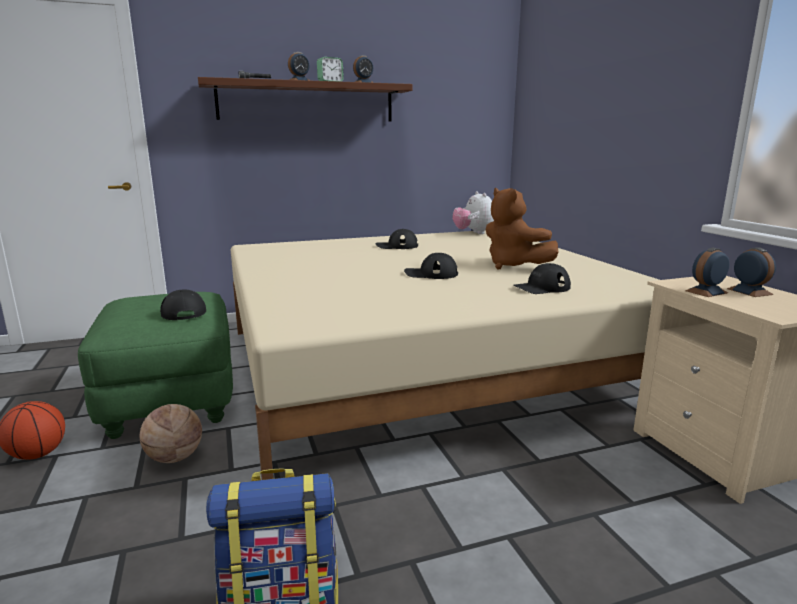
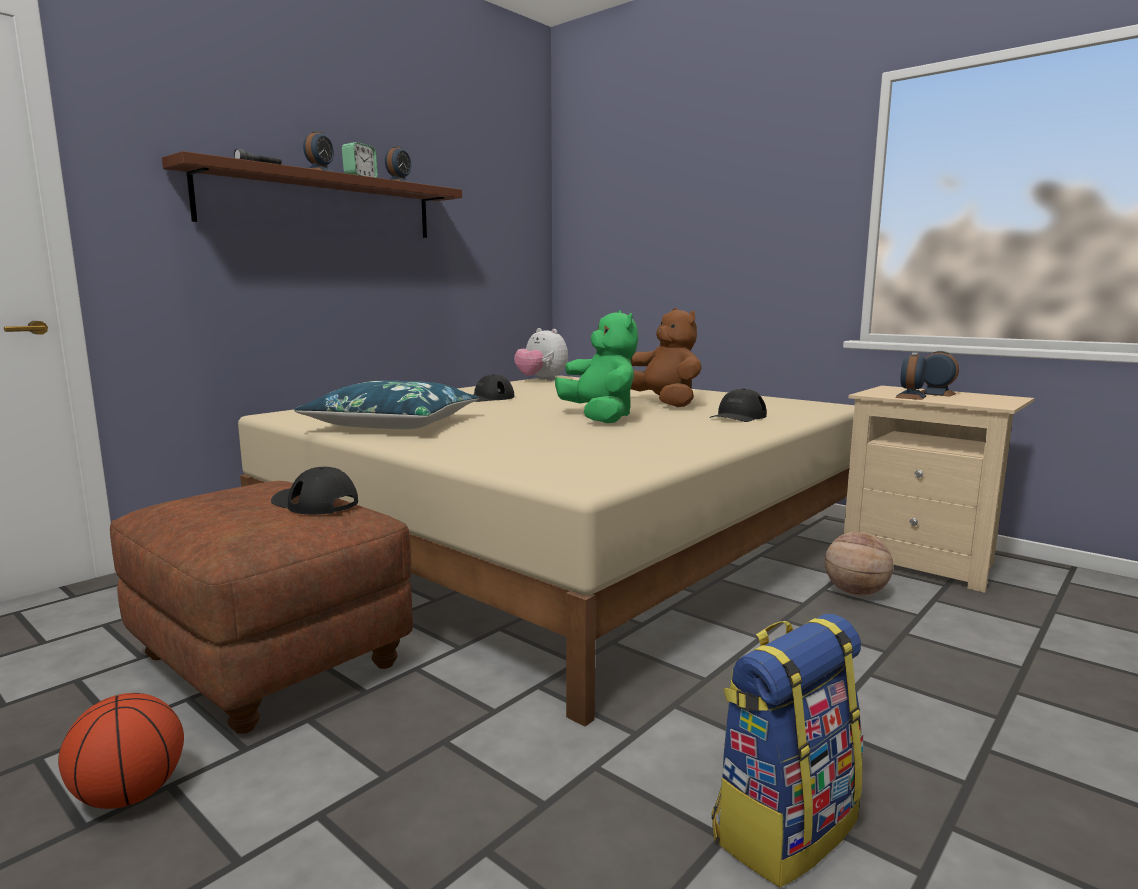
camera: 30 degrees left, 5 degrees down
(171, 400) = (272, 660): green ottoman -> brown ottoman
(174, 458) = (391, 724): basketball -> basketball (856, 593)
(291, 262) = (393, 424): none -> blue pillow
(431, 274) = (600, 418): black cap -> green plush toy
(513, 266) = (663, 403): brown plush toy -> brown plush toy turned 150 degrees counterclockwise

